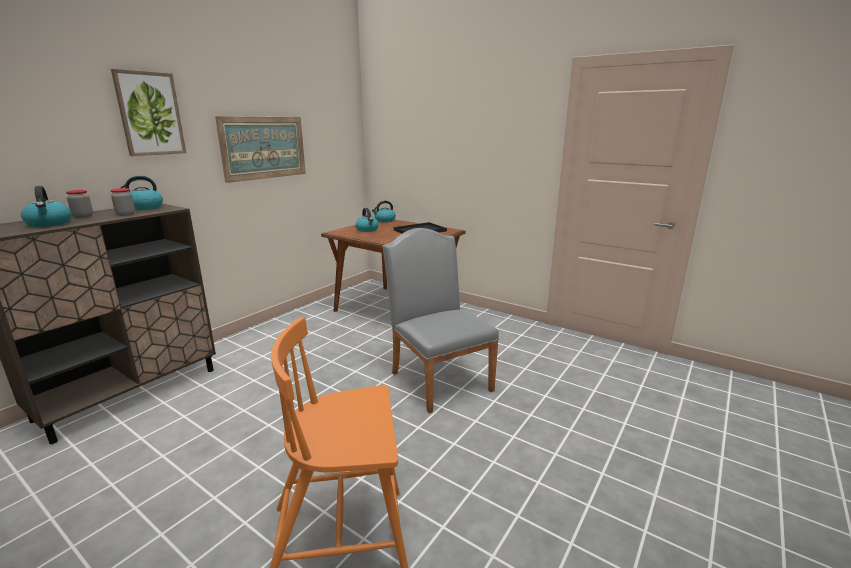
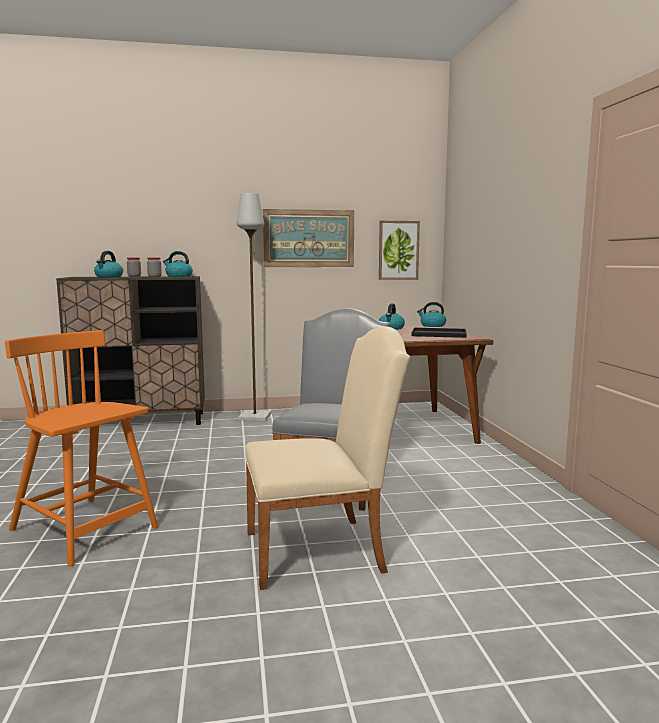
camera: 45 degrees right, 10 degrees down
(150, 114) = (207, 207): picture -> picture (398, 250)
(254, 341) = (255, 417): none -> grey floor lamp
(531, 434) = (324, 550): none -> beige chair

